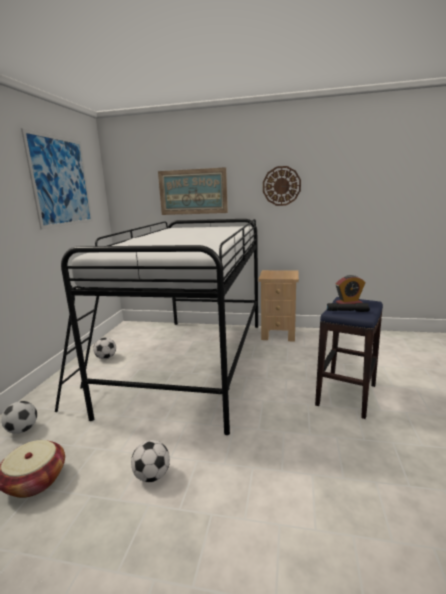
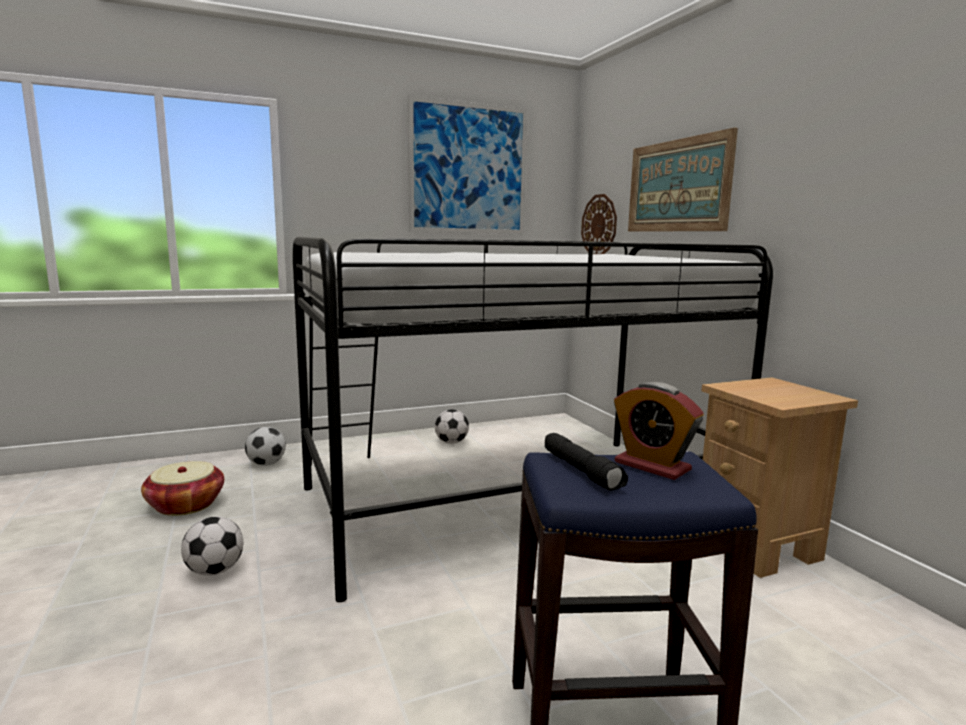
camera: 55 degrees right, 5 degrees down
(281, 186) = (849, 162): wall clock -> wall clock (599, 225)

